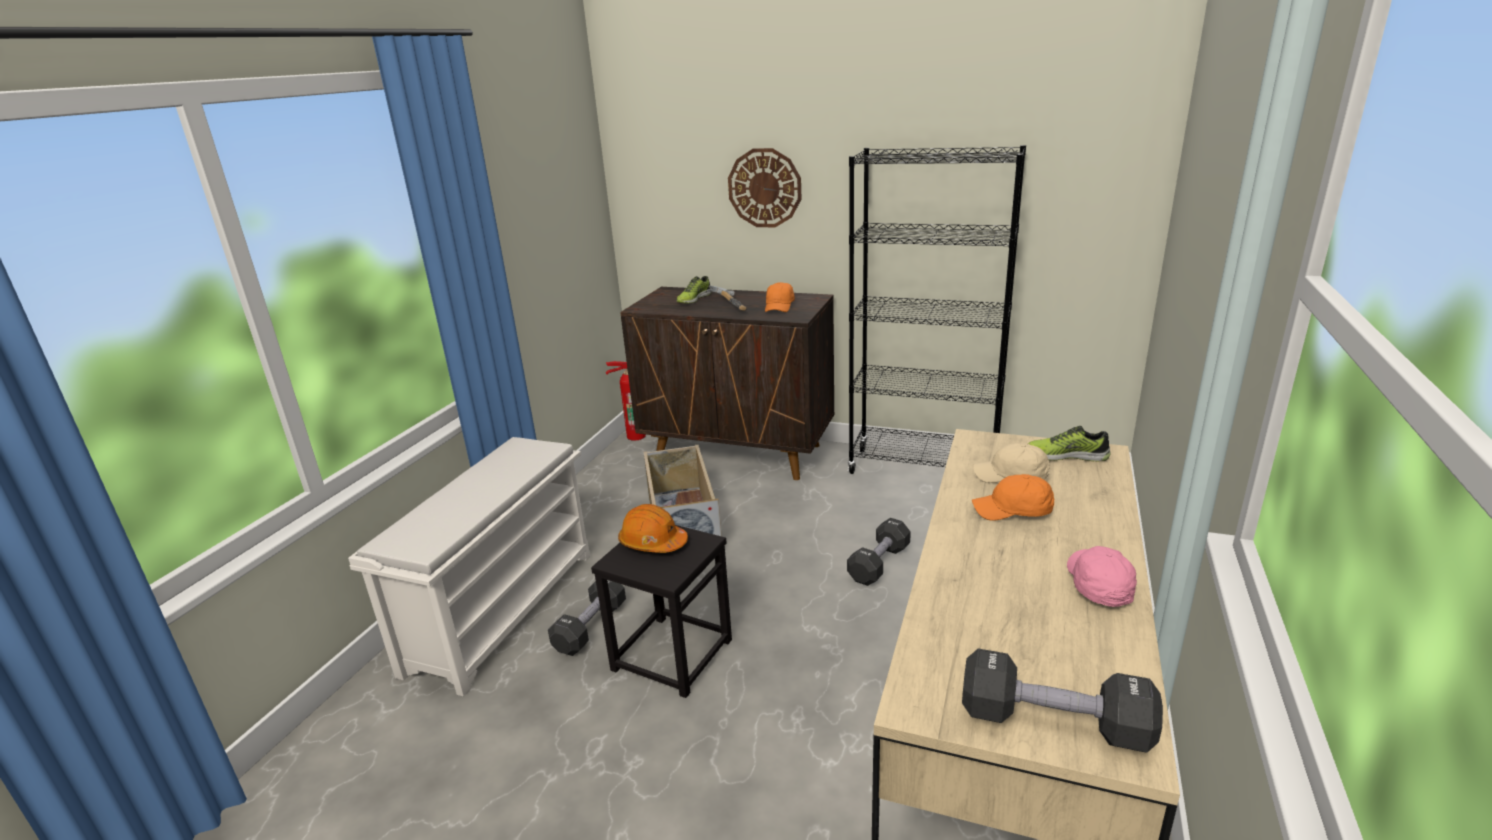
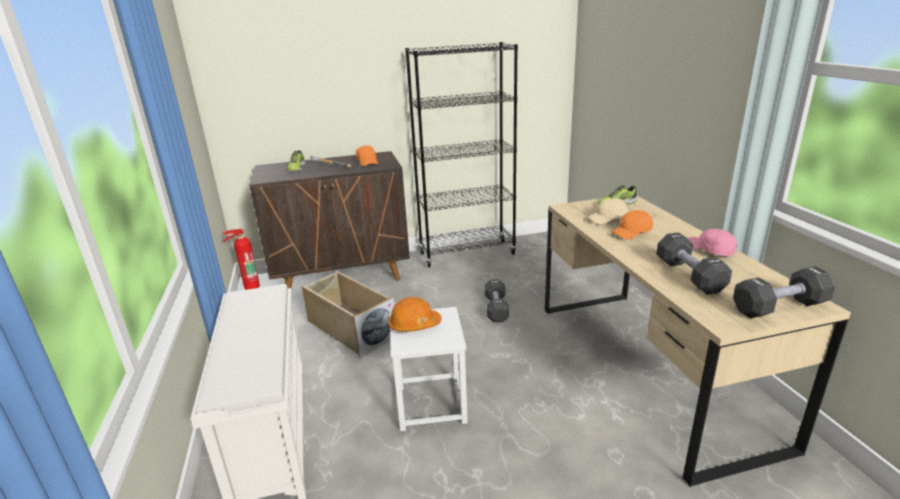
camera: 35 degrees left, 0 degrees up
(590, 627) = (356, 413): black dumbbell -> black dumbbell (689, 275)
(671, 654) = (430, 404): black stool -> white stool
(764, 188) = (333, 81): wall clock -> none

